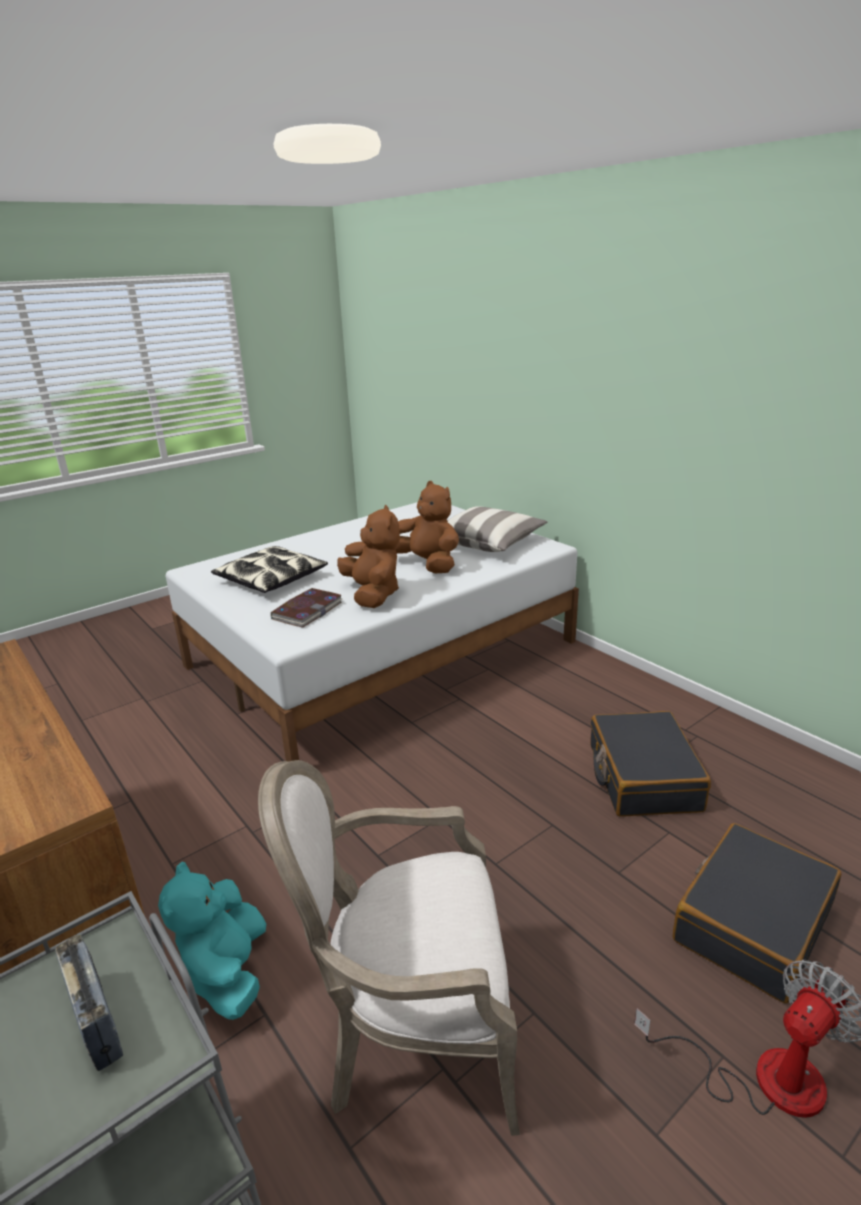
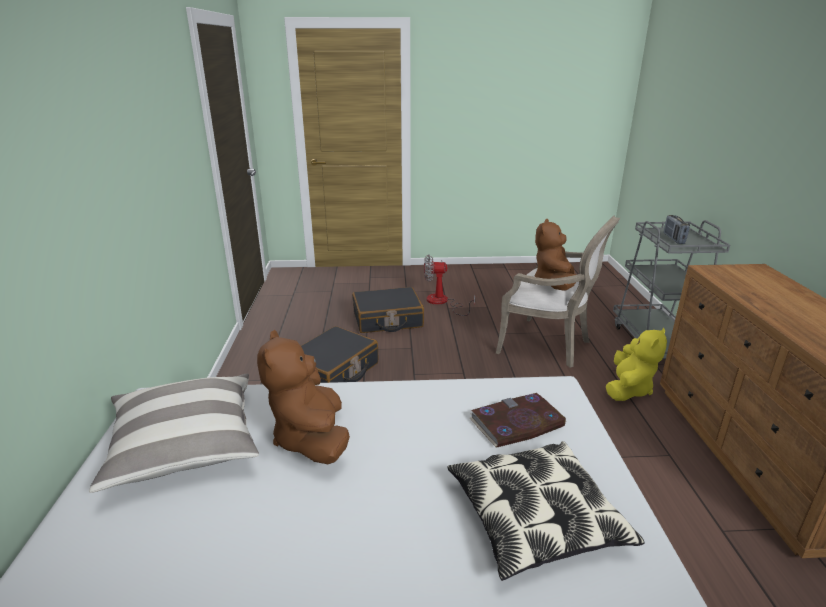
camera: 145 degrees left, 0 degrees up
(228, 972) = (628, 389): turquoise plush toy -> yellow plush toy
(372, 594) = (428, 416): brown plush toy -> brown plush toy (553, 285)

